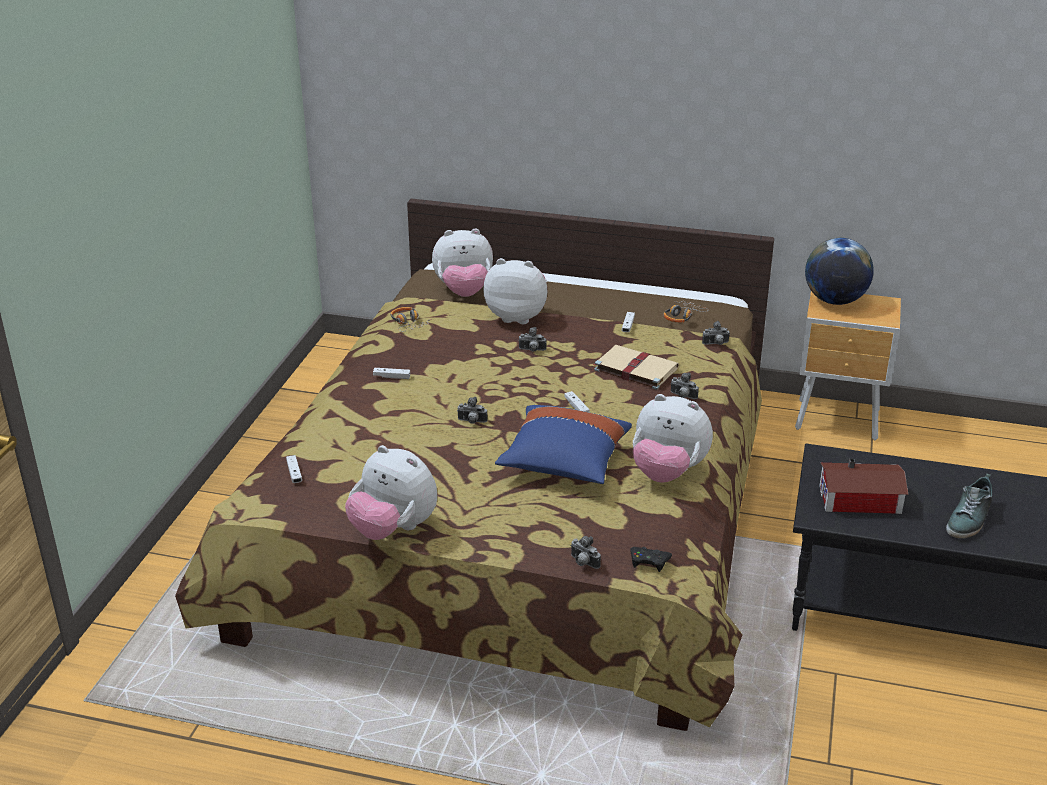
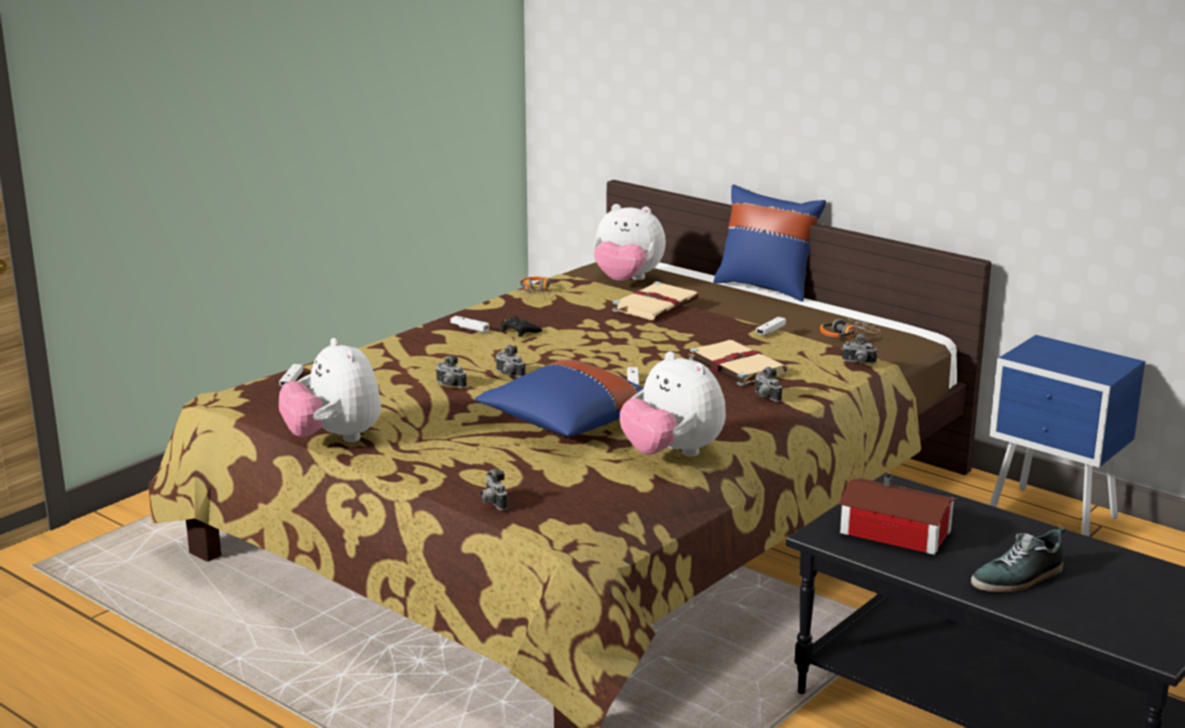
camera: 25 degrees right, 10 degrees down
(517, 316) = (656, 305): plush toy -> beige book
(532, 350) = (639, 333): camera -> camera (449, 385)
(574, 275) = (766, 287): none -> blue pillow
(649, 561) = (565, 517): black game controller -> black game controller (519, 331)
(834, 301) = (1052, 349): globe -> none
(839, 421) = (1054, 517): brown nightstand -> blue nightstand

